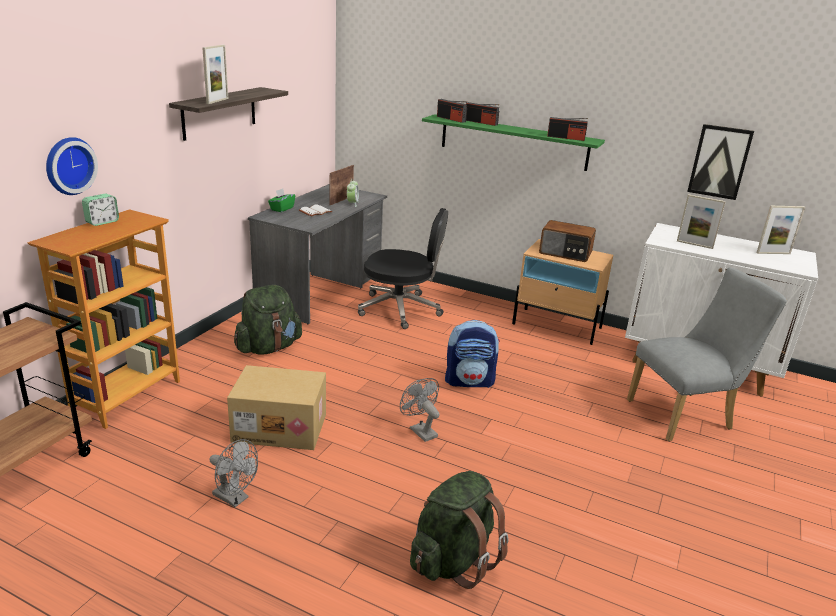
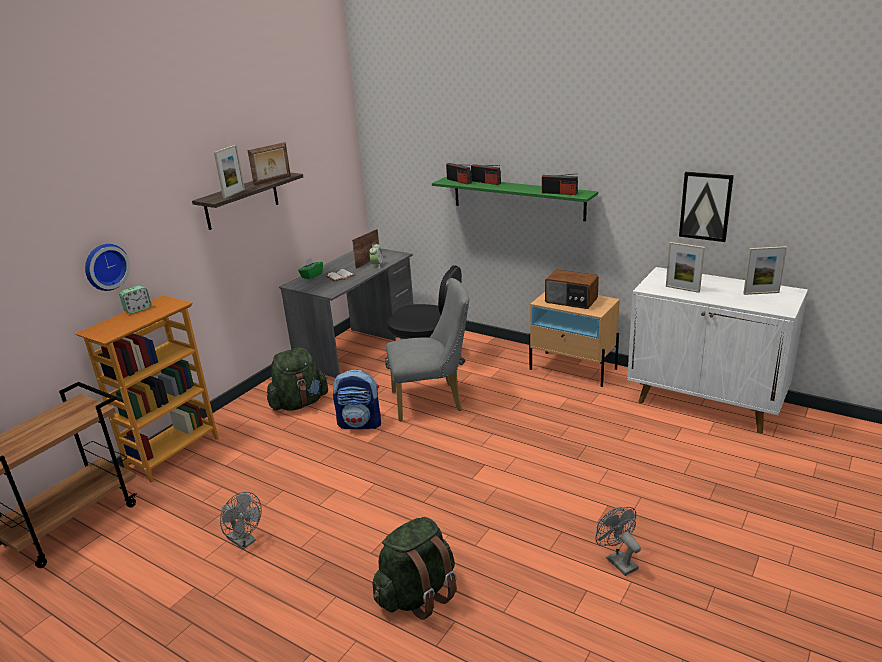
camera: 10 degrees right, 0 degrees up
(257, 94) = (273, 180): none -> picture frame
(281, 427) = (295, 477): cardboard box -> none
(420, 430) = (416, 477): grey fan -> grey fan (617, 561)
(469, 381) = (474, 428): backpack -> backpack (360, 423)
(686, 414) = (676, 455): grey chair -> grey chair (432, 401)

